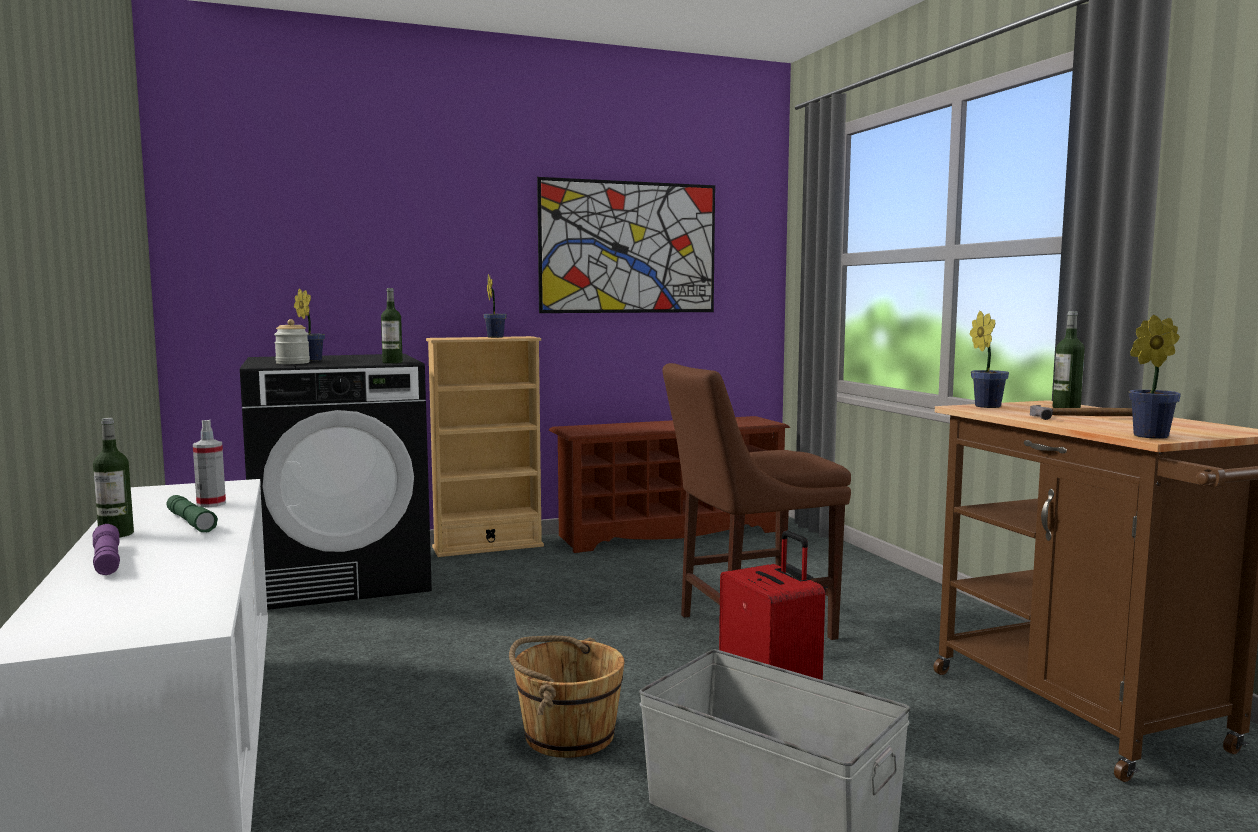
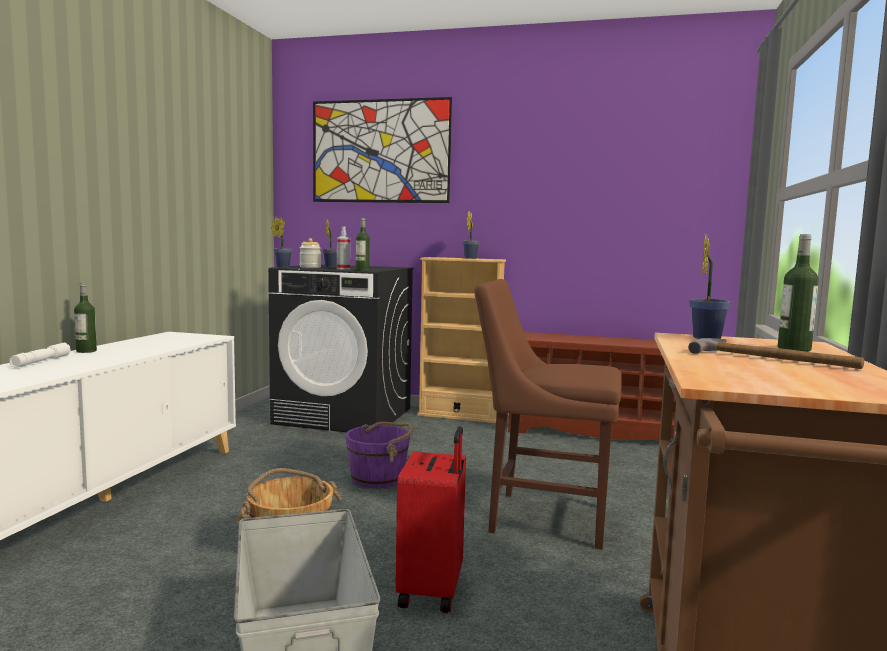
camera: 35 degrees right, 0 degrees up
(107, 560) = (41, 361): purple flashlight -> white flashlight
(190, 522) = (130, 351): green flashlight -> none
(211, 504) = (168, 344): spray bottle -> spray bottle (343, 269)
(525, 636) = (378, 478): none -> purple bucket
(628, 247) = (594, 189): picture -> picture (380, 151)
(1146, 436) = (712, 380): potted plant -> potted plant (281, 267)

